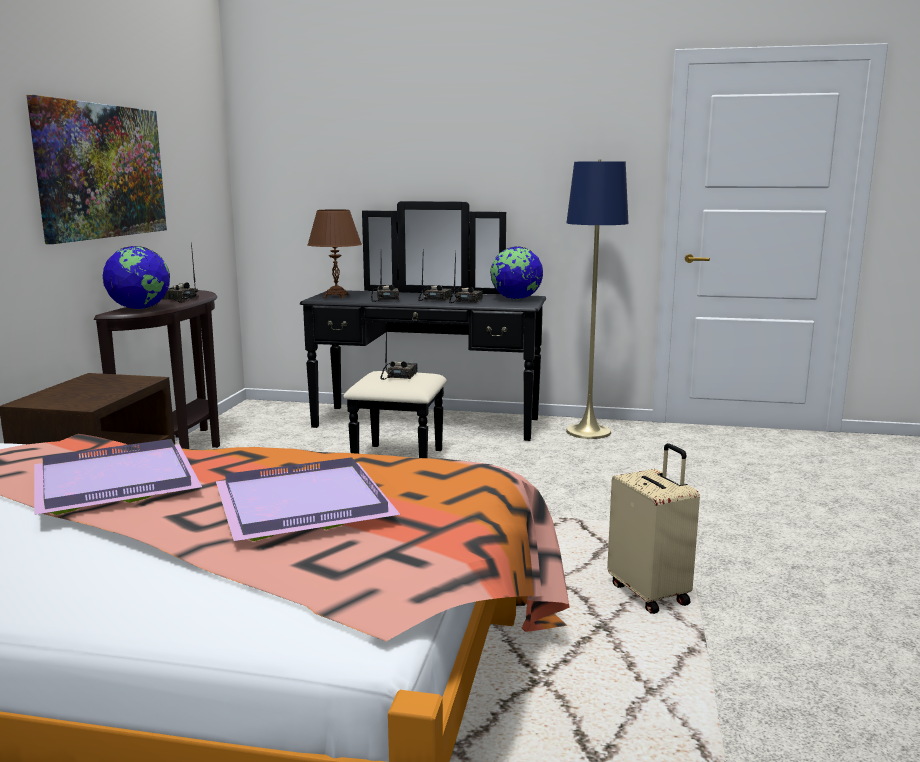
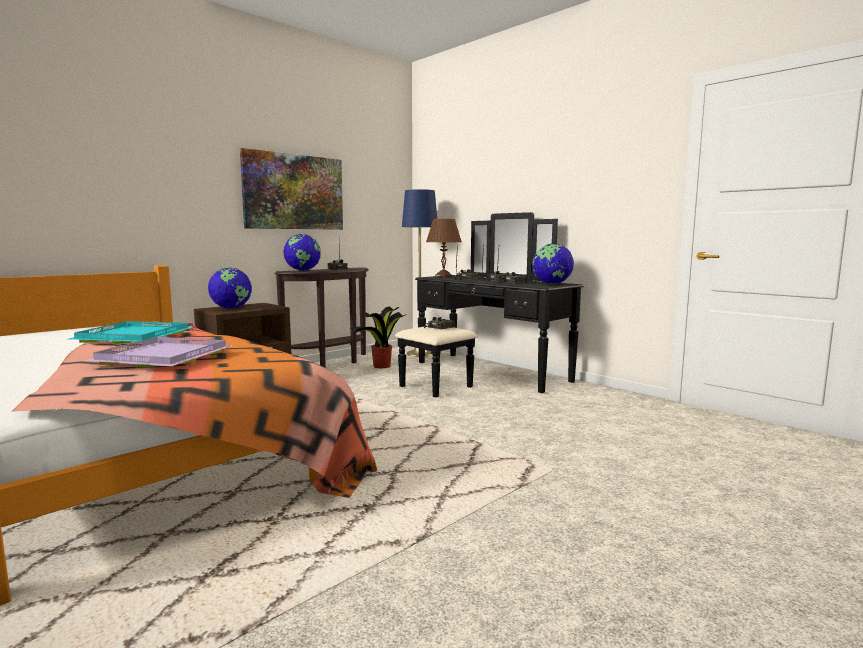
camera: 35 degrees right, 5 degrees down
(75, 394) = (231, 308): none -> globe
(118, 480) = (136, 336): purple tray -> turquoise tray
(268, 444) = (381, 366): none -> potted plant
(588, 432) = (598, 396): blue floor lamp -> blue floor lamp (420, 353)
(650, 594) = (442, 500): beige suitcase -> none

